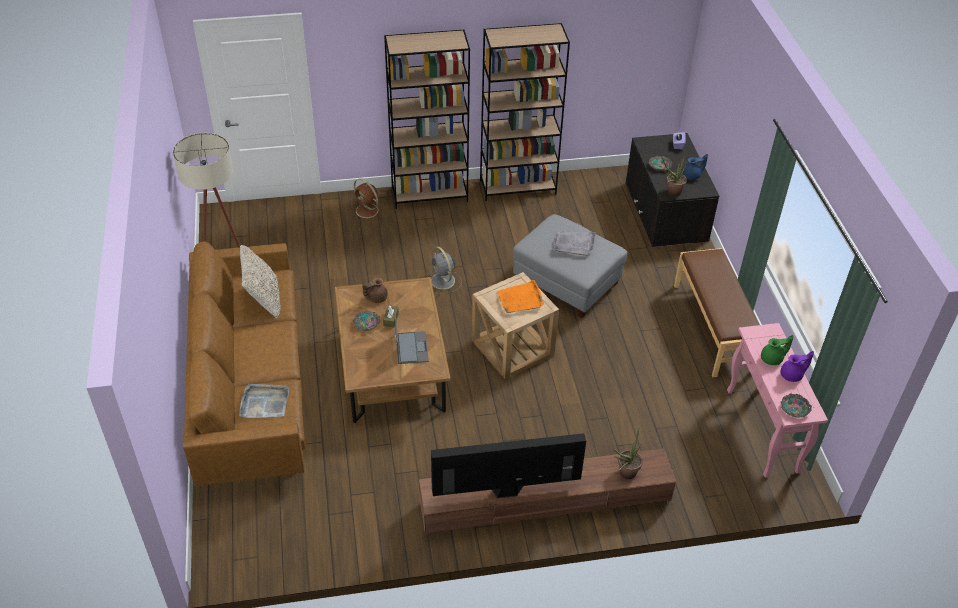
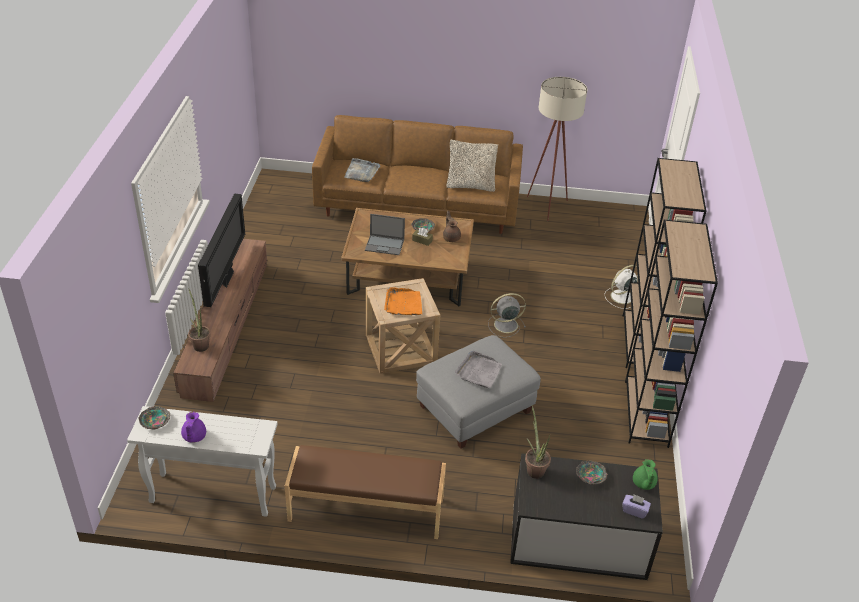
camera: 105 degrees right, 5 degrees down
(367, 211) = (621, 297): brown fan -> white fan
(692, 176) = (564, 501): blue teapot -> none
(762, 431) = (212, 495): pink console table -> white console table
(772, 359) = (222, 430): green teapot -> green teapot (643, 483)

